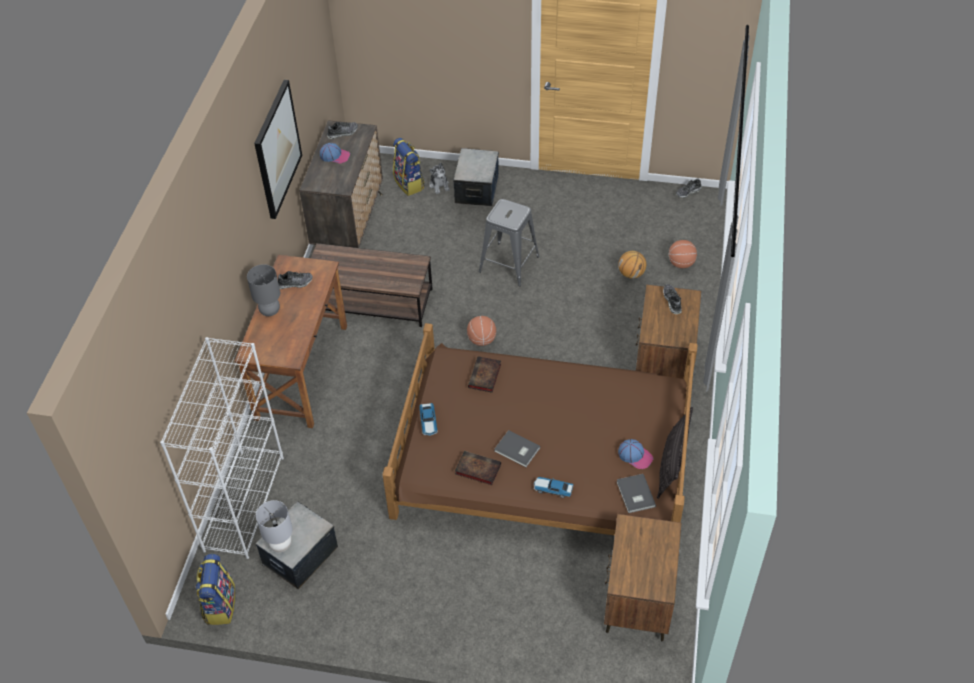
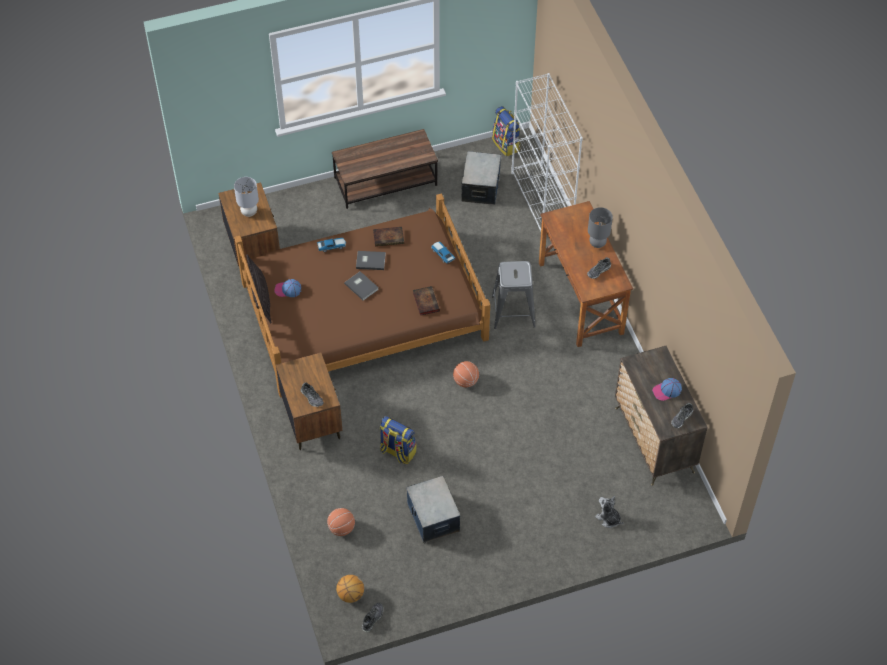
camera: 150 degrees right, 5 degrees up
(277, 149) = (666, 284): picture -> none
(280, 545) = (484, 159): grey table lamp -> grey table lamp (249, 212)
(371, 300) = (576, 377): brown coffee table -> brown coffee table (385, 182)
(409, 184) = (636, 508): backpack -> backpack (397, 451)
(477, 189) = (571, 530): storage box -> storage box (433, 518)
(509, 264) = (489, 461): grey stool -> grey stool (513, 311)
(631, 274) = (379, 497): basketball -> basketball (350, 595)
(635, 495) = (276, 264): grey book -> grey book (361, 286)

